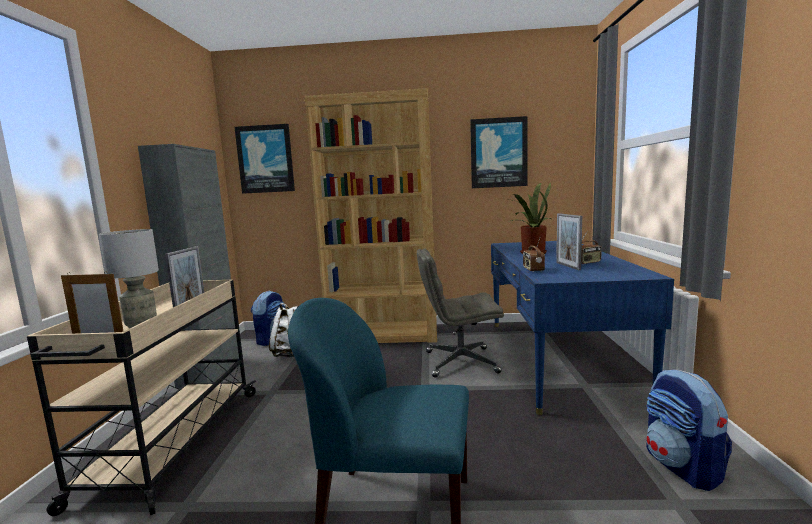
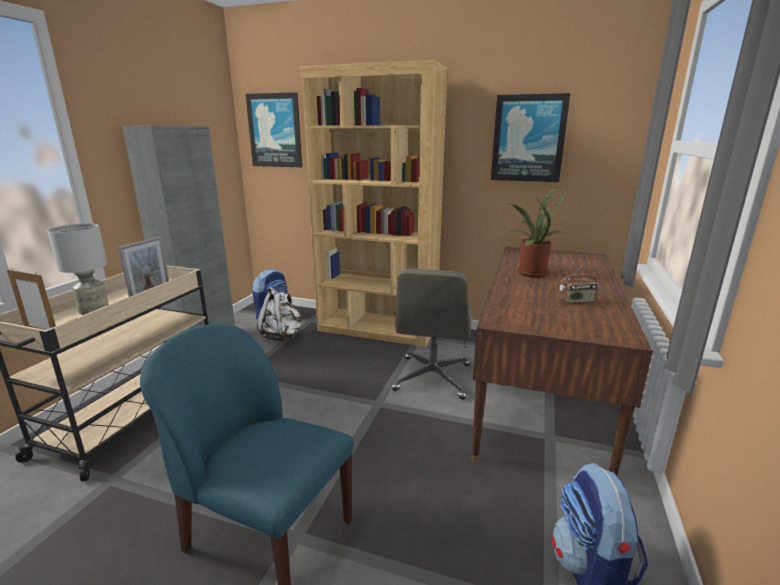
camera: 15 degrees right, 10 degrees up
(460, 362) = (432, 378): grey office chair -> grey office chair turned 90 degrees counterclockwise
(533, 269) = (501, 302): radio -> none
(556, 358) = (541, 394): blue desk -> brown desk
(568, 266) = (547, 303): picture frame -> none

